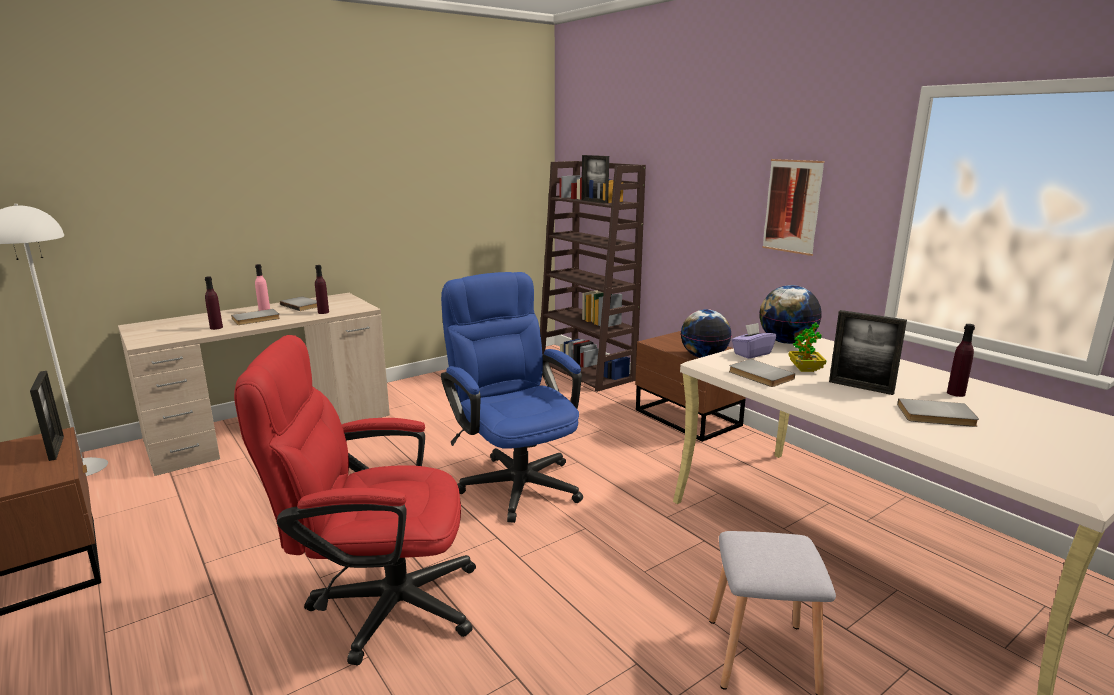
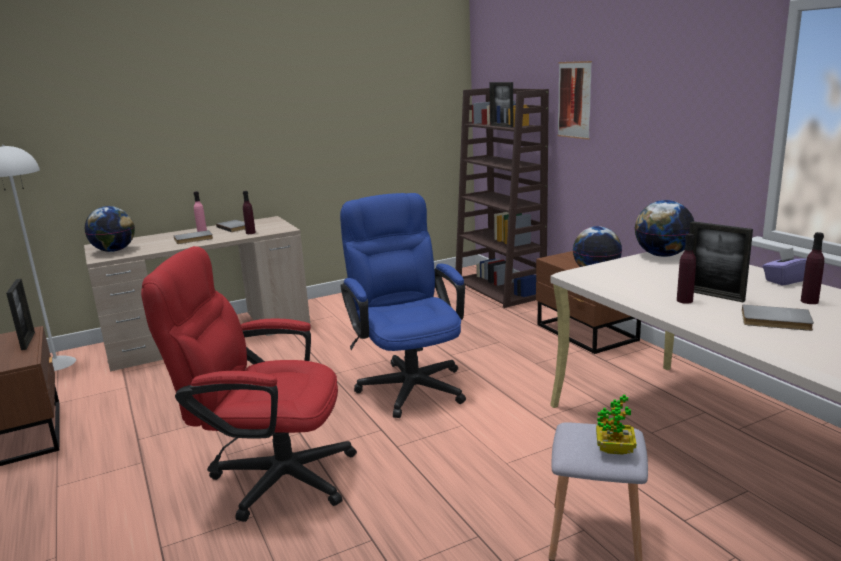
camera: 10 degrees right, 0 degrees up
(159, 333) = (114, 251): none -> globe
(216, 328) = (160, 246): purple bottle -> purple bottle (684, 300)
(752, 354) = (622, 266): purple tissue box -> purple tissue box (785, 280)
(759, 375) = (618, 285): grey book -> none
(792, 206) = (678, 124): picture -> picture (574, 100)
(805, 369) = (667, 279): potted plant -> potted plant (615, 449)

